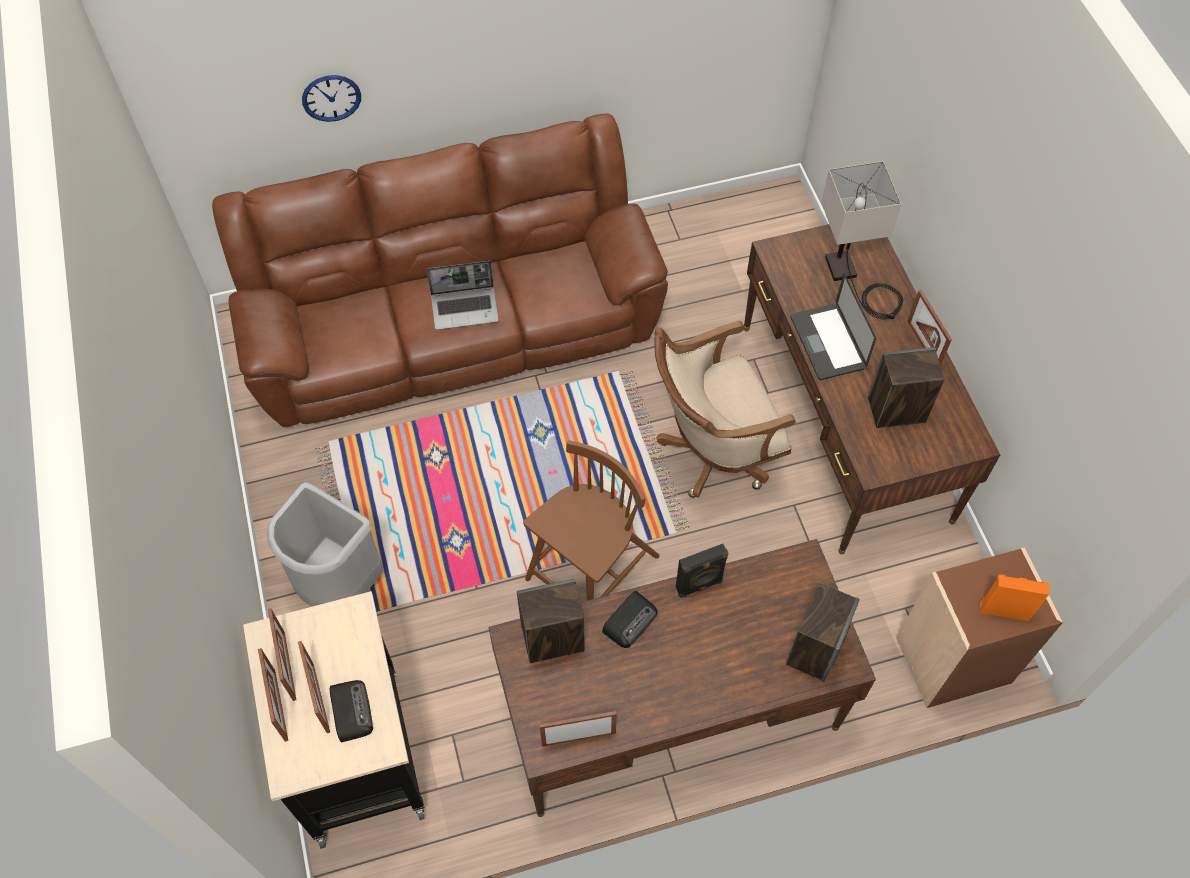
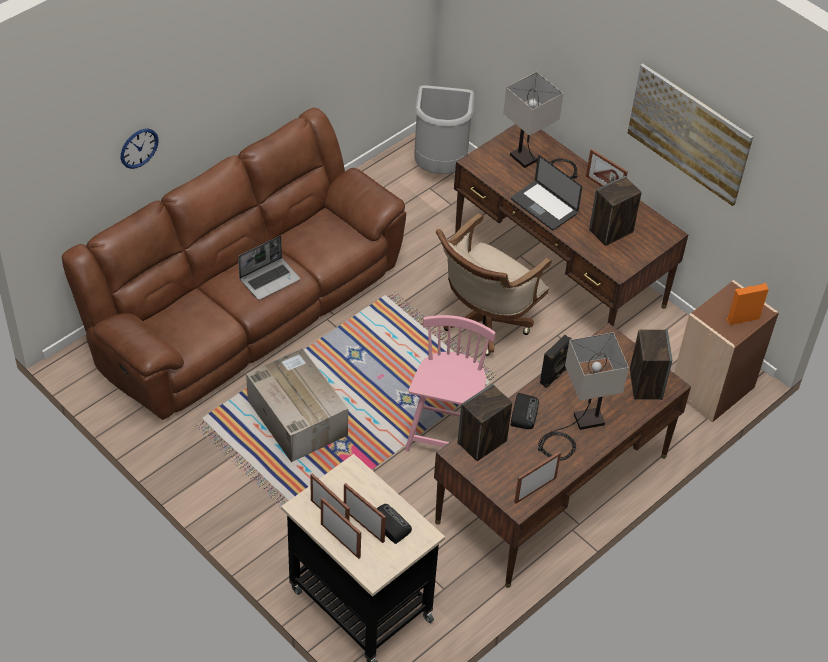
camera: 30 degrees left, 10 degrees down
(339, 584) = (274, 506): grey trash can -> grey trash can (440, 167)
(429, 483) = (296, 417): none -> cardboard box
(591, 570) = (447, 427): brown chair -> pink chair
(680, 674) = (574, 430): none -> table lamp
(1037, 327) = (689, 133): none -> picture

